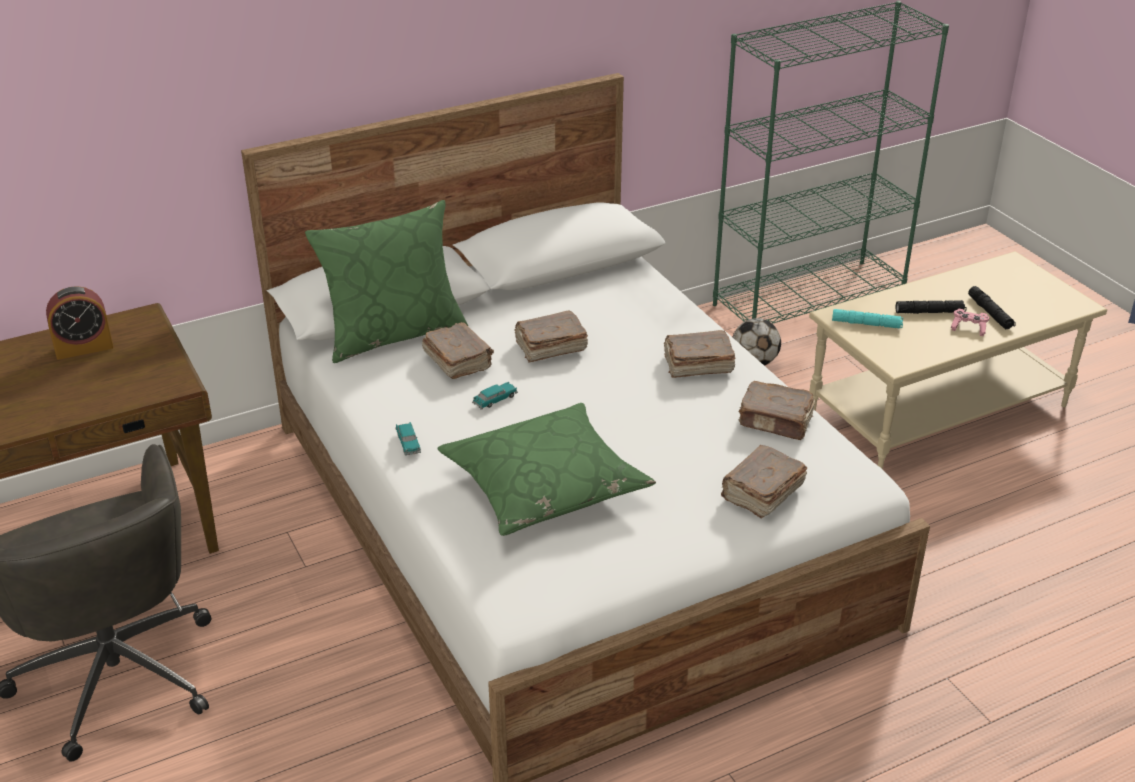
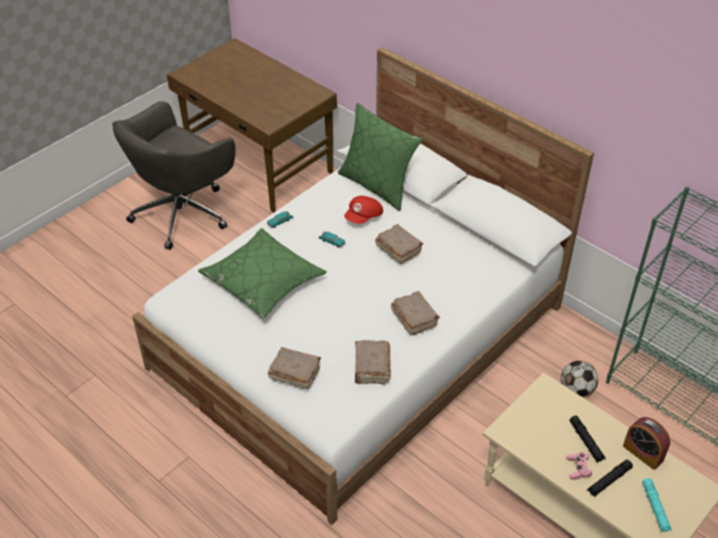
camera: 70 degrees right, 10 degrees up
(84, 348) = (284, 86): alarm clock -> alarm clock (643, 453)
(458, 361) = (364, 217): brown book -> red cap
(866, 324) = (545, 406): turquoise flashlight -> turquoise flashlight (655, 508)

